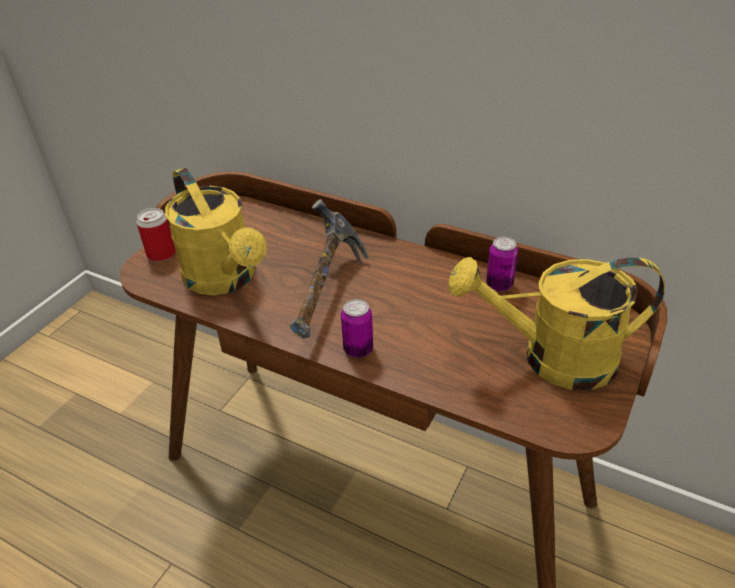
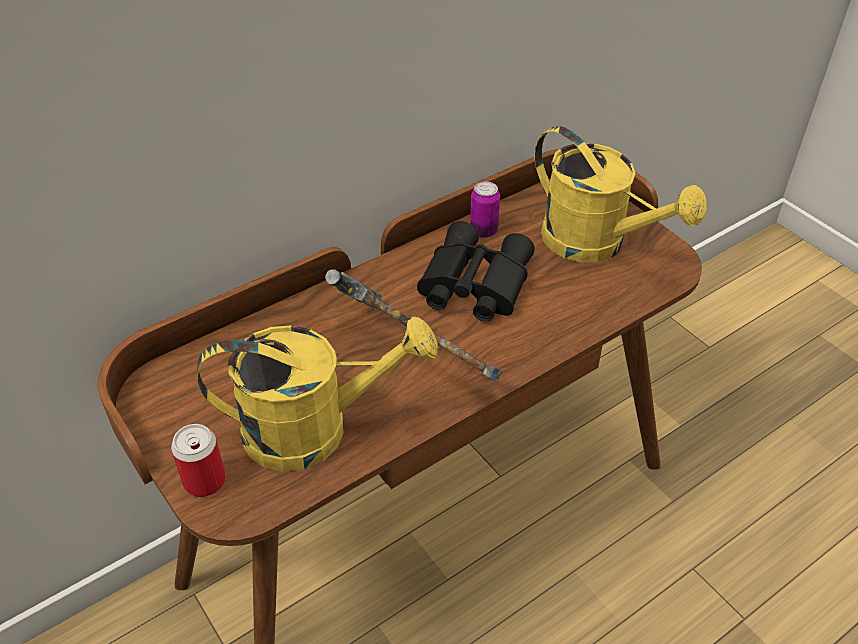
camera: 65 degrees left, 5 degrees up
(358, 350) = (510, 357): can -> none
(427, 300) = (472, 284): none -> black binoculars
(552, 359) = (596, 244): yellow watering can -> yellow watering can turned 75 degrees counterclockwise

